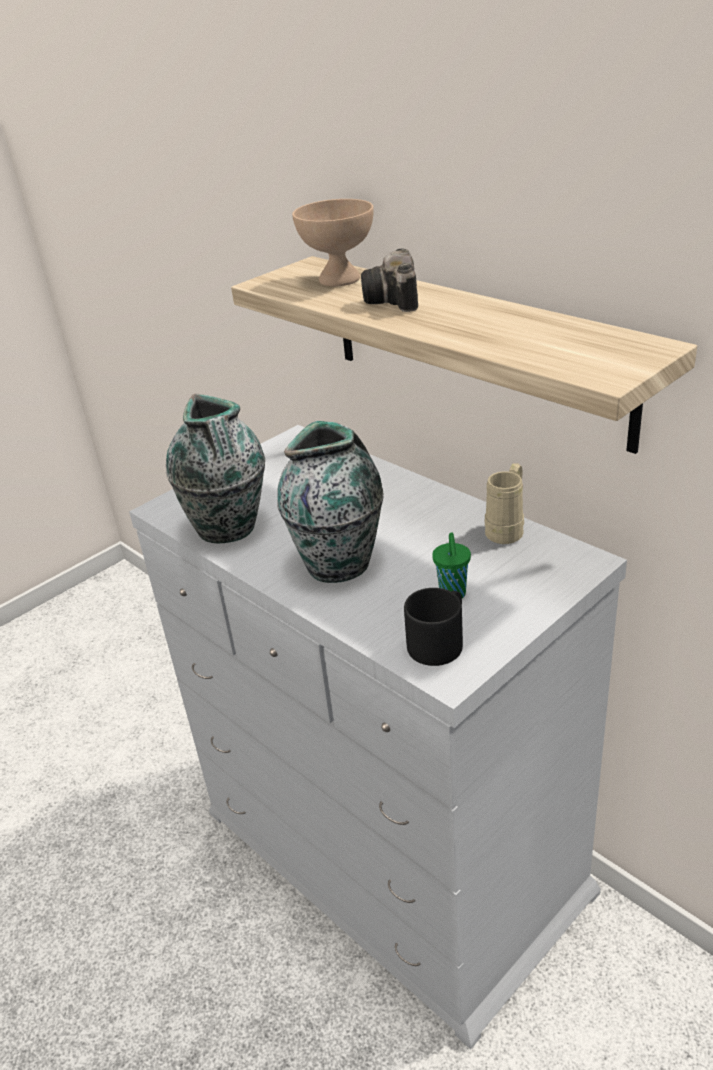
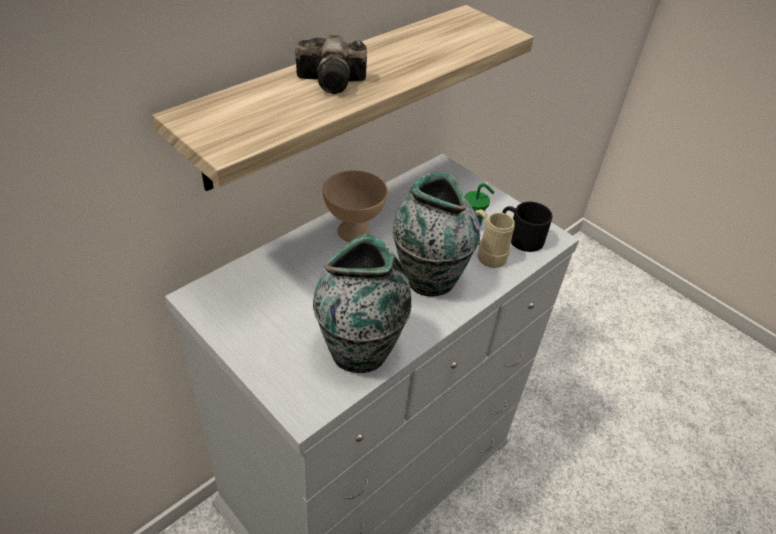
camera: 95 degrees left, 10 degrees up
(341, 279) = (253, 102): beige bowl -> beige bowl (354, 231)
(507, 529) = (400, 191): beige mug -> beige mug (486, 255)

